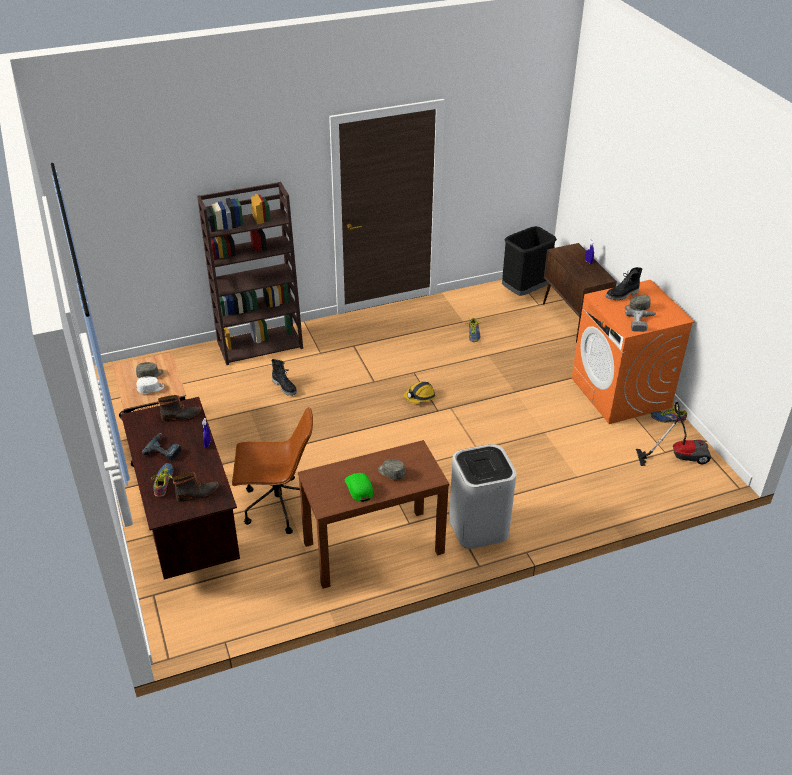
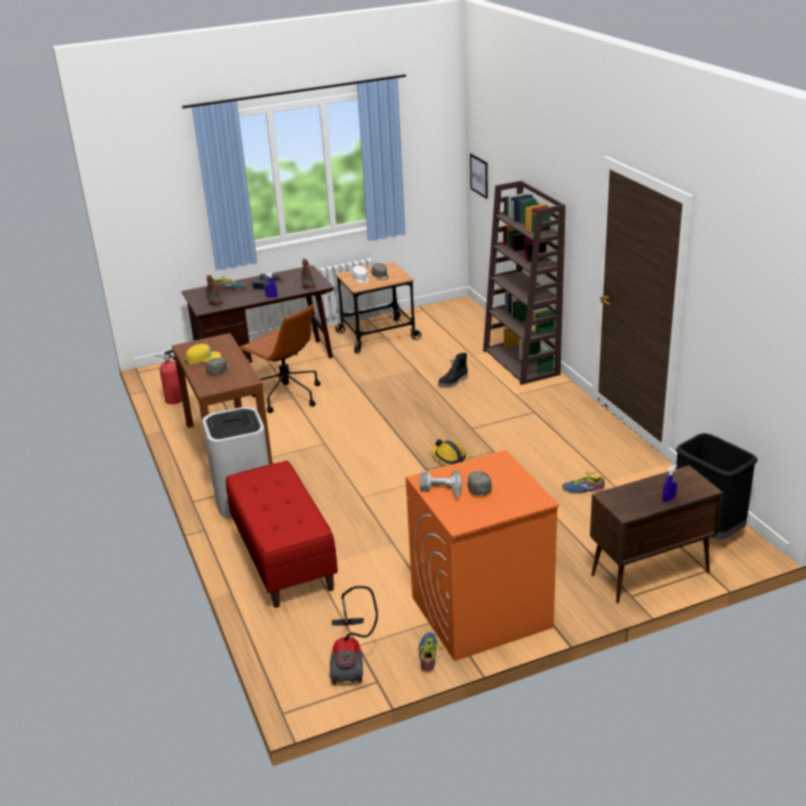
camera: 90 degrees right, 10 degrees down
(94, 233) = (479, 176): none -> picture
(258, 605) = (177, 399): none -> fire extinguisher
(278, 506) = (286, 396): brown office chair -> brown office chair turned 45 degrees counterclockwise
(359, 488) = (203, 358): green cap -> yellow cap
(566, 496) = (283, 558): none -> red bench
(622, 295) = (508, 478): black boot -> none

